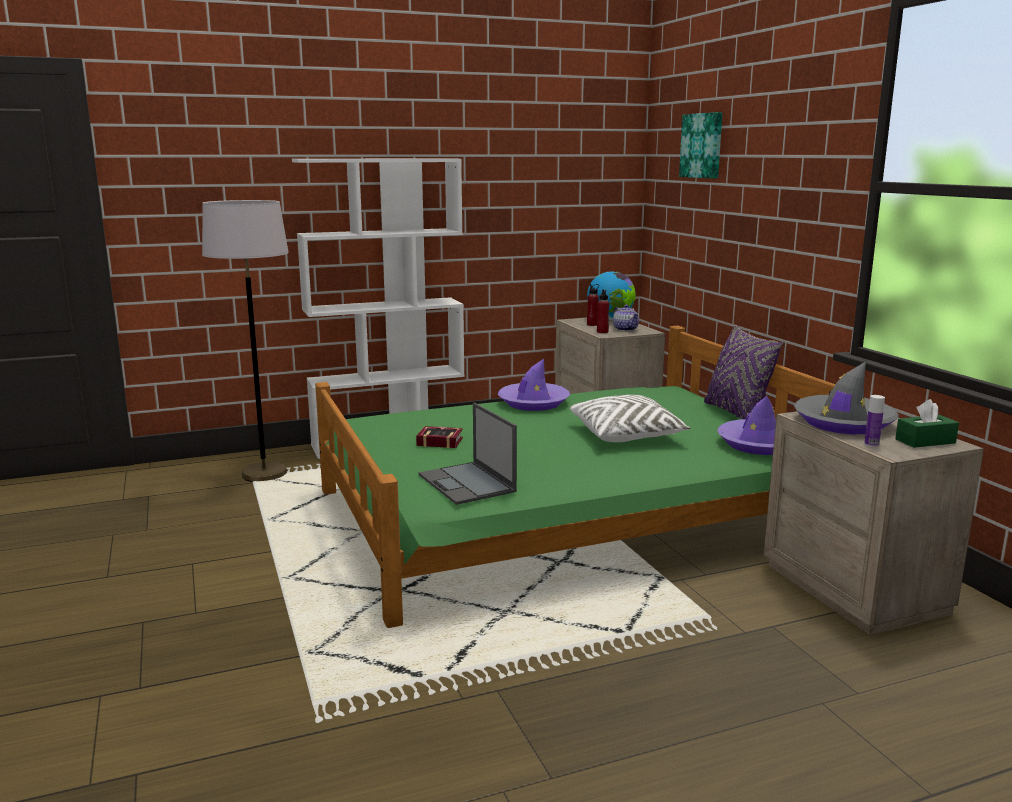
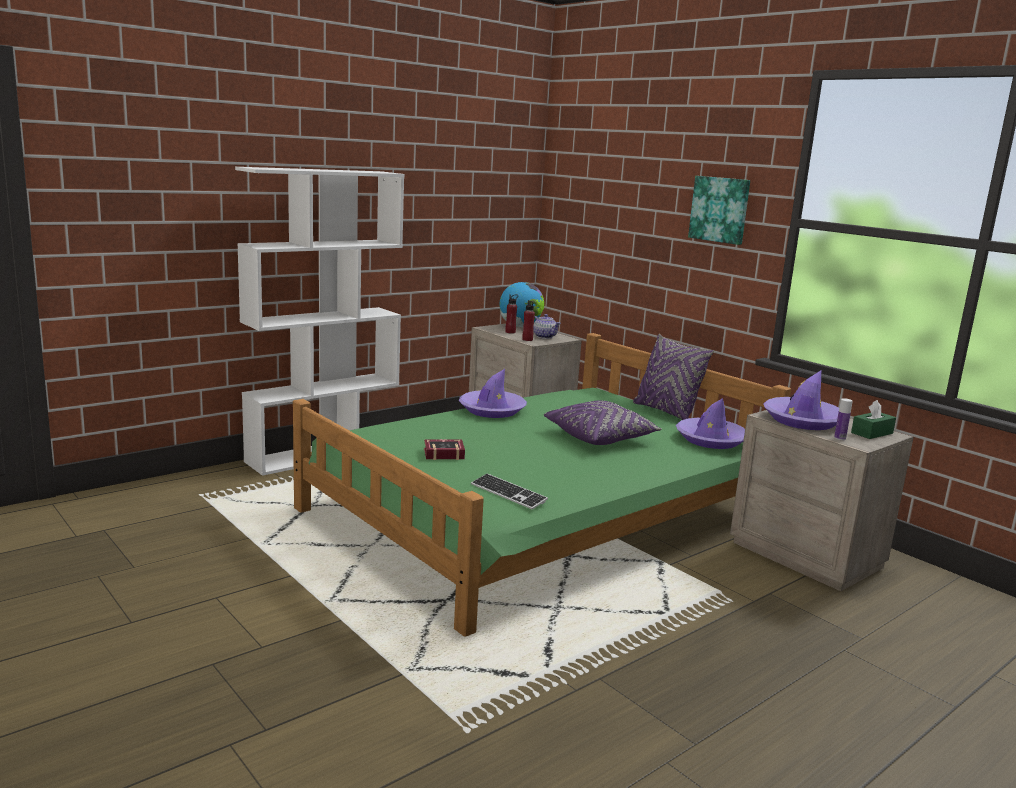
camera: 20 degrees left, 0 degrees up
(264, 474) = (217, 496): grey floor lamp -> none
(467, 483) = (508, 493): laptop -> keyboard
(627, 435) = (600, 437): white pillow -> purple pillow
(702, 145) = (611, 171): picture -> picture (720, 209)
(843, 423) = (803, 421): grey hat -> purple hat

